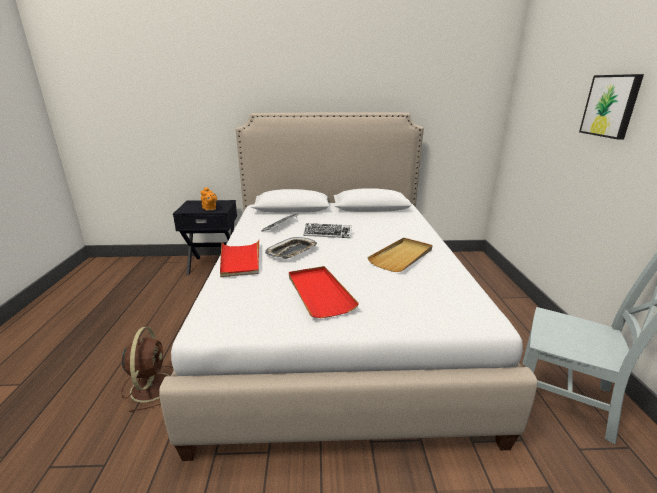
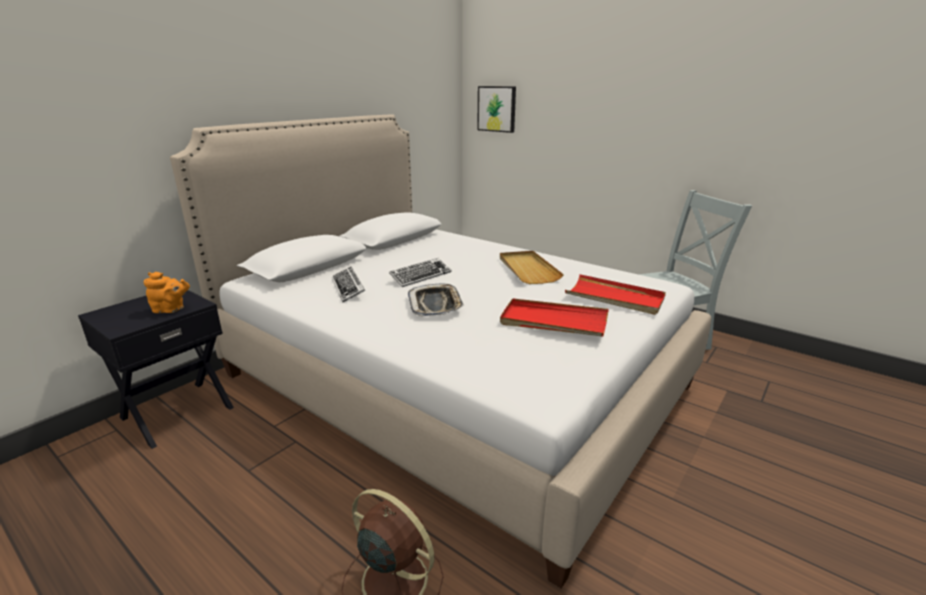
camera: 50 degrees left, 0 degrees up
(240, 260) = (407, 336): red tray -> red tray (615, 298)
(611, 106) = (602, 96): picture -> picture (497, 109)

